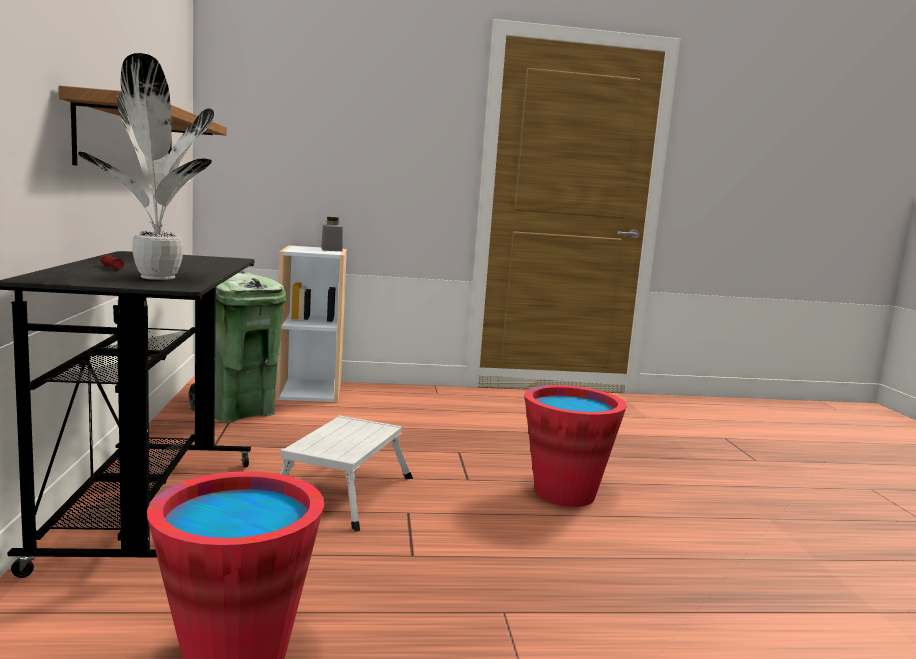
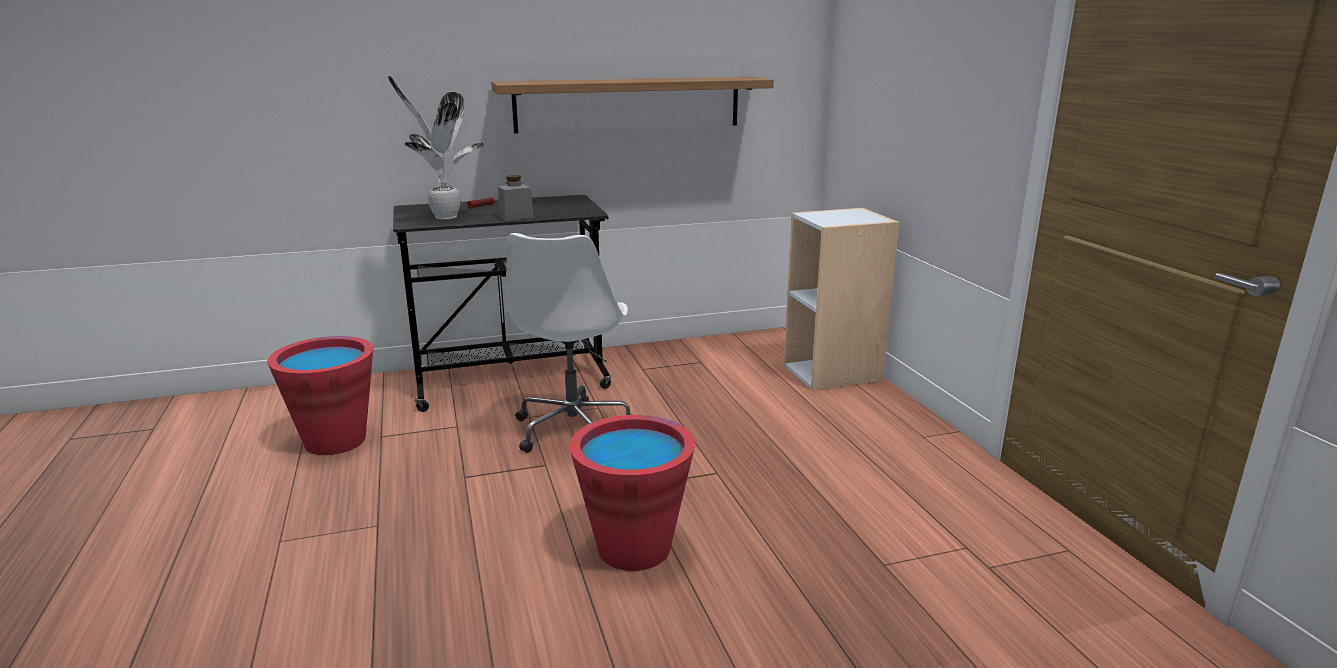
camera: 80 degrees right, 10 degrees up
(237, 411) = (731, 359): green trash can -> none
(331, 249) = (863, 219): grey jar -> grey jar (516, 217)
(342, 493) = (572, 432): white step ladder -> white office chair

